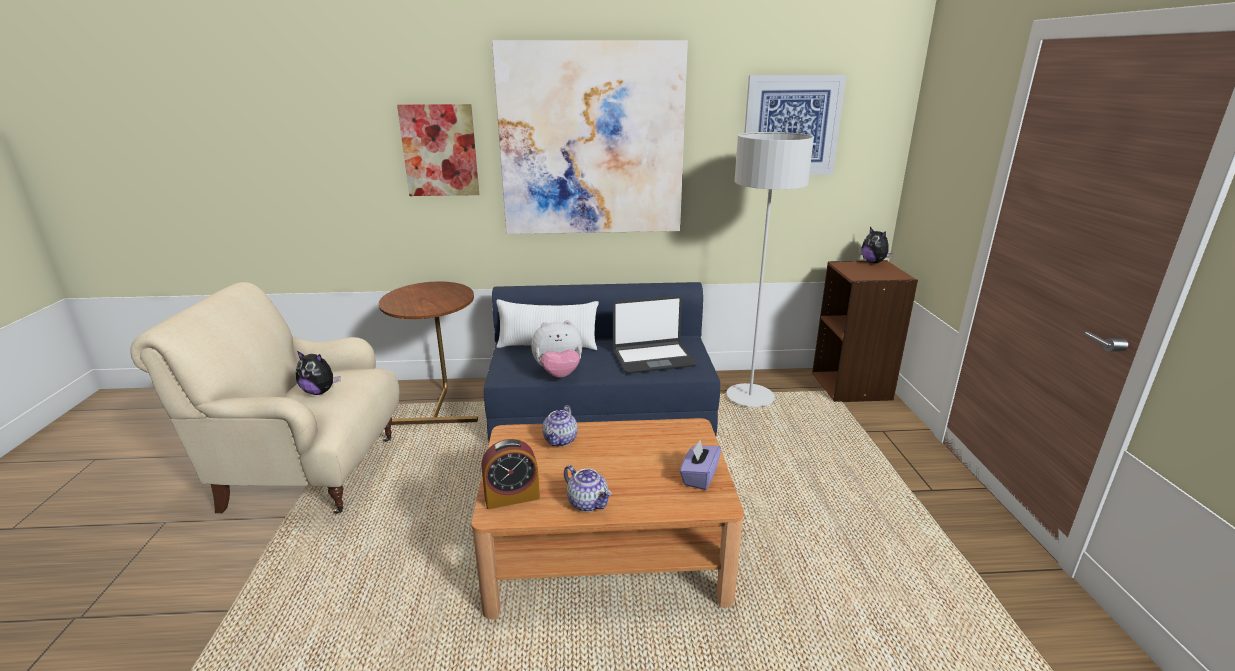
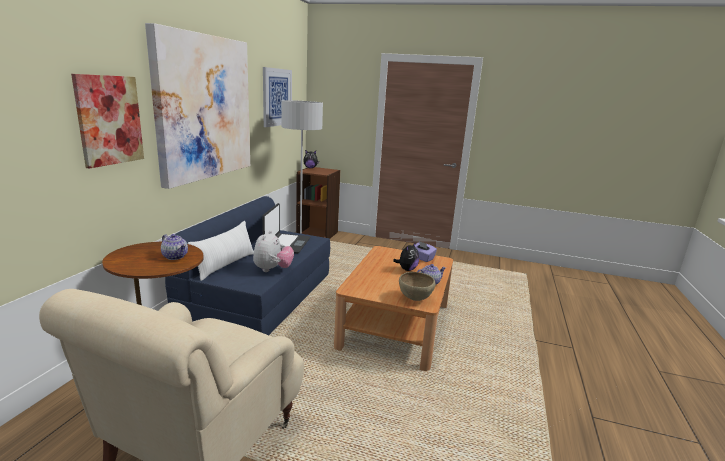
camera: 70 degrees left, 5 degrees down
(320, 392) = (228, 343): plush toy -> plush toy (407, 269)
(512, 497) = (414, 299): alarm clock -> brown bowl
(561, 440) = (368, 278): teapot -> teapot (175, 256)

